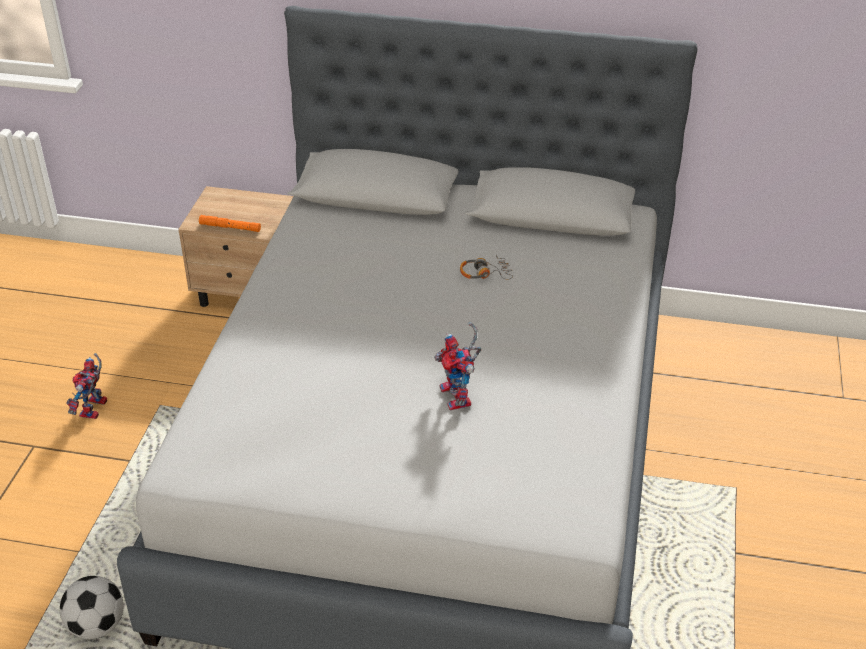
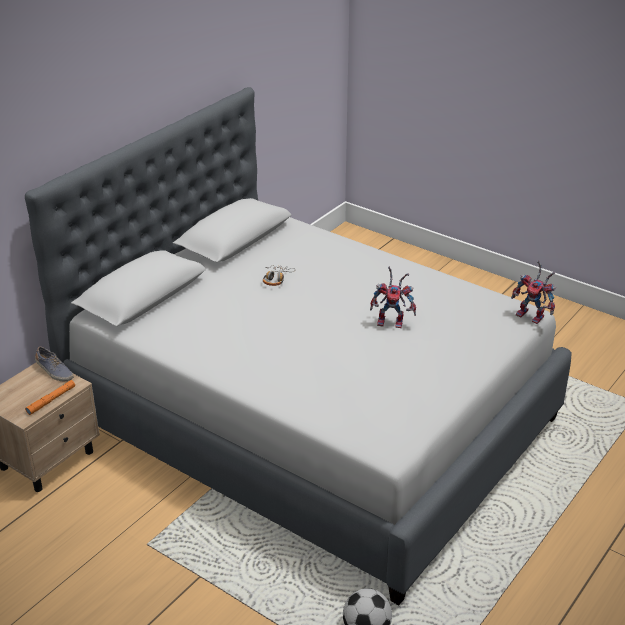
camera: 65 degrees left, 5 degrees down
(94, 410) = (120, 587): toy robot -> toy robot (533, 316)
(276, 211) = (54, 372): none -> shoe

